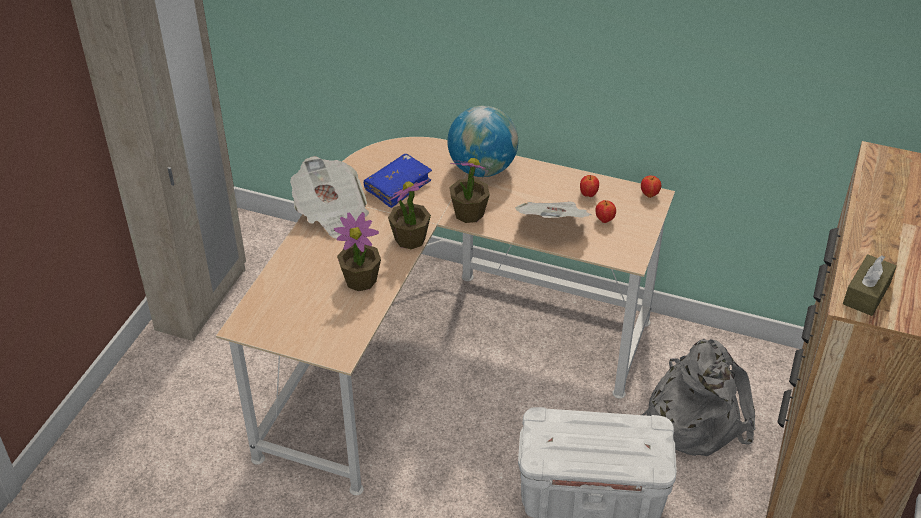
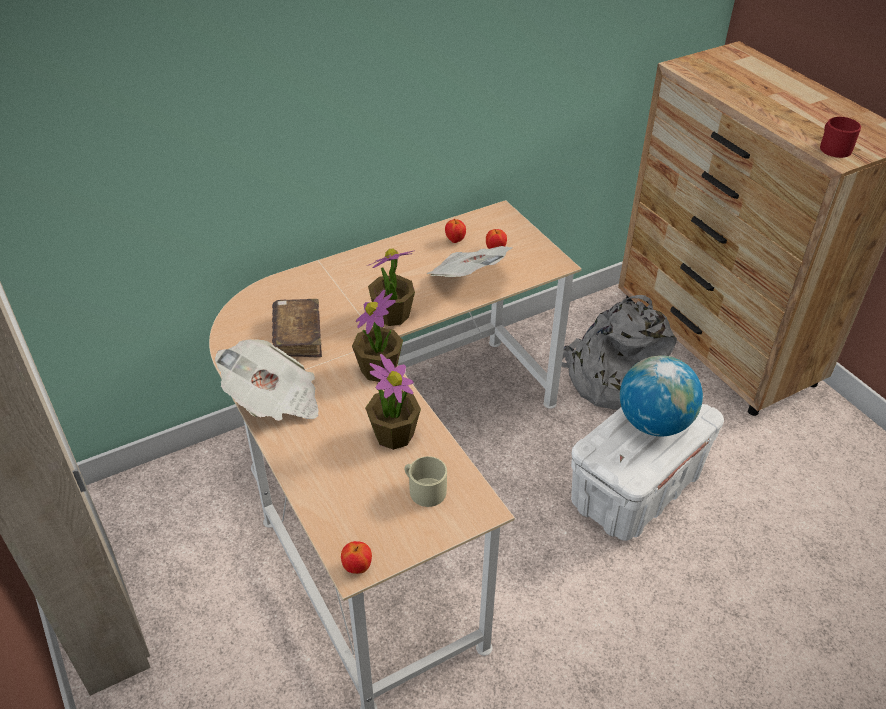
camera: 50 degrees left, 0 degrees up
(329, 320) = (424, 489): none -> beige mug
(398, 186) = (297, 336): blue book -> brown book
(482, 169) = (346, 275): globe -> globe (653, 423)
(649, 195) = (495, 213): apple -> apple (357, 567)
(866, 293) = (833, 147): brown tissue box -> red mug

